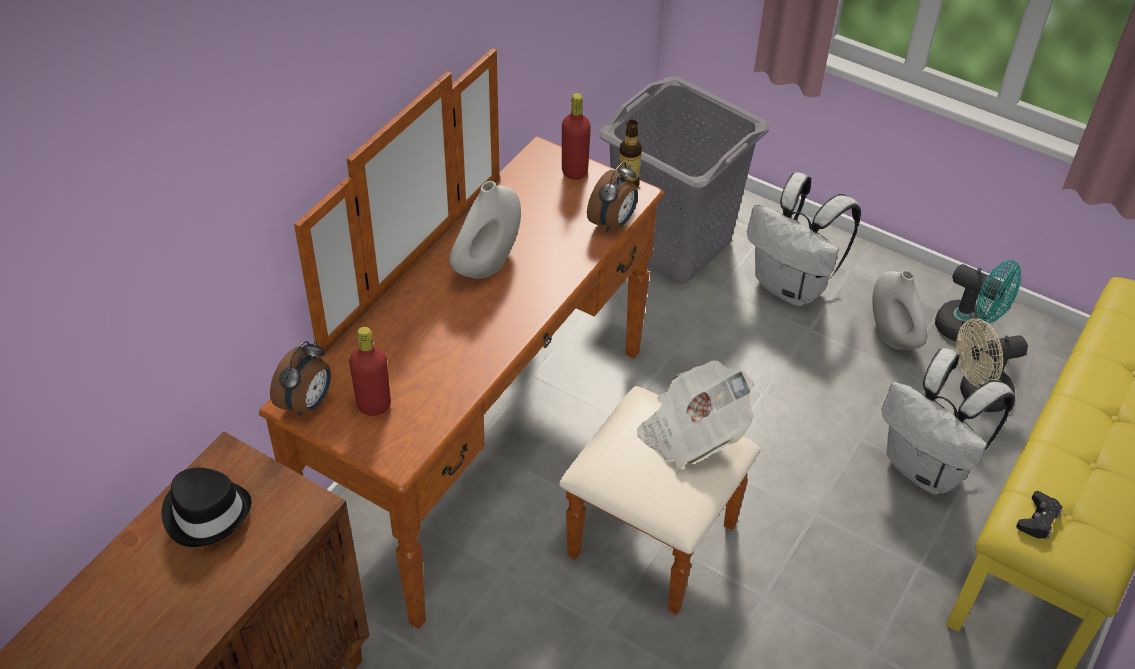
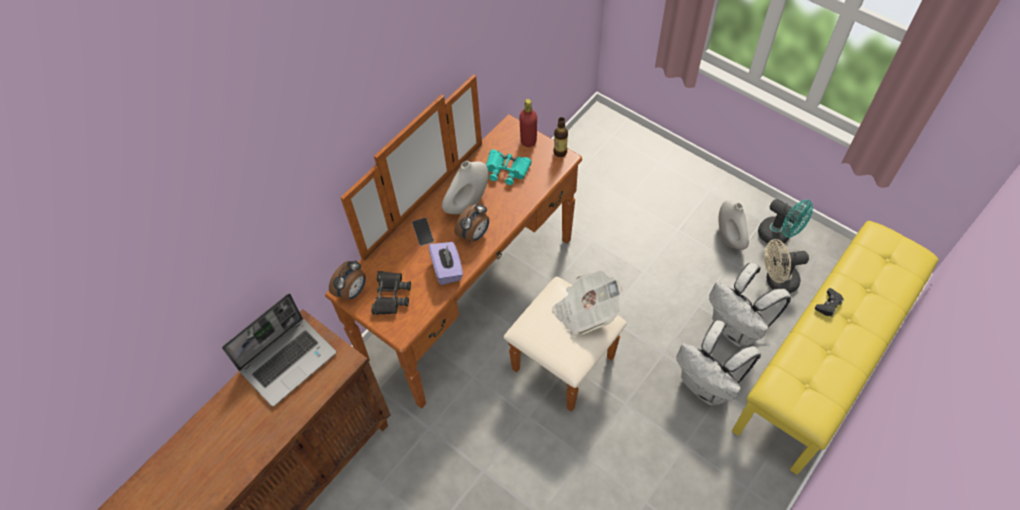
camera: 10 degrees right, 10 degrees up
(206, 512) = (288, 360): black hat -> laptop
(374, 405) = (390, 295): red bottle -> black binoculars
(417, 308) = (423, 231): none -> phone
(466, 361) = (447, 269): none -> purple tissue box
(545, 213) = (506, 169): none -> turquoise binoculars
(613, 222) = (547, 178): alarm clock -> alarm clock (474, 235)
(672, 243) = (600, 166): grey laundry basket -> none
(792, 286) = (671, 200): white backpack -> white backpack (707, 385)
(1038, 520) = (787, 386): black game controller -> black game controller (828, 305)

